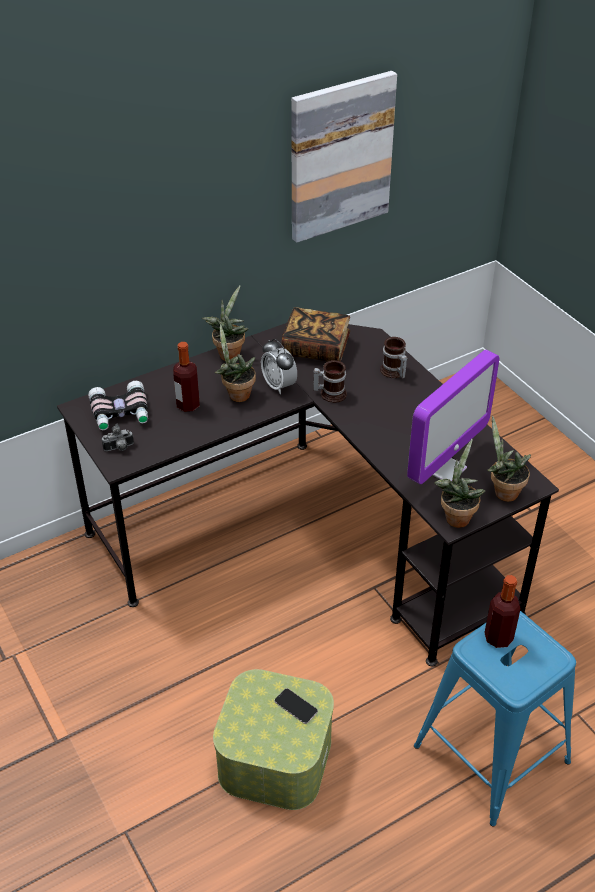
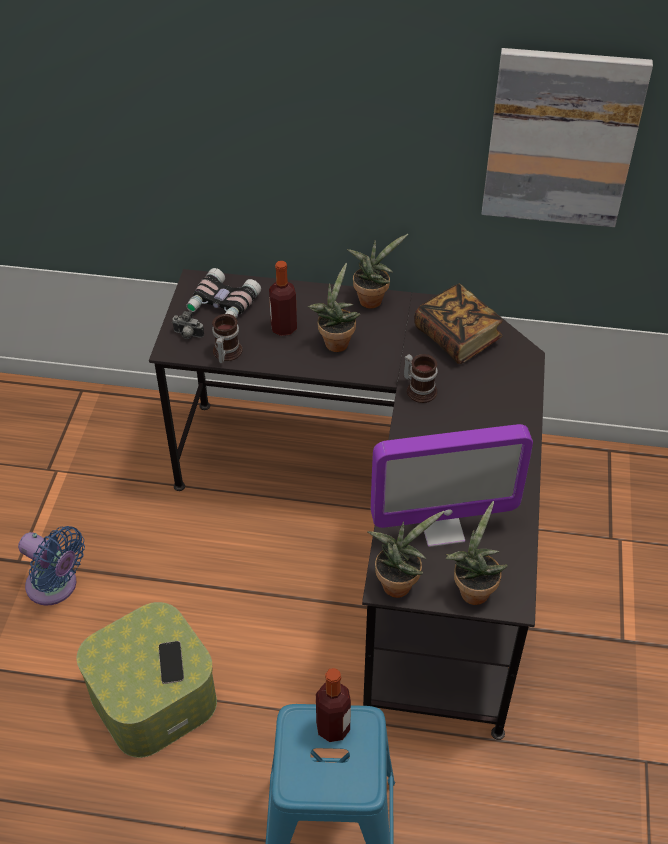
camera: 40 degrees right, 5 degrees up
(111, 738) = (56, 587): none -> blue fan
(279, 385) = (381, 354): alarm clock -> none
(393, 372) = (504, 403): mug -> mug (225, 353)

